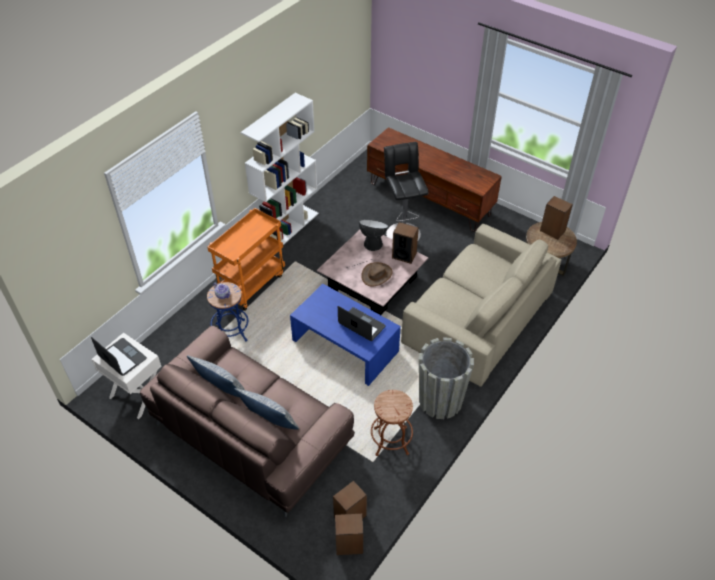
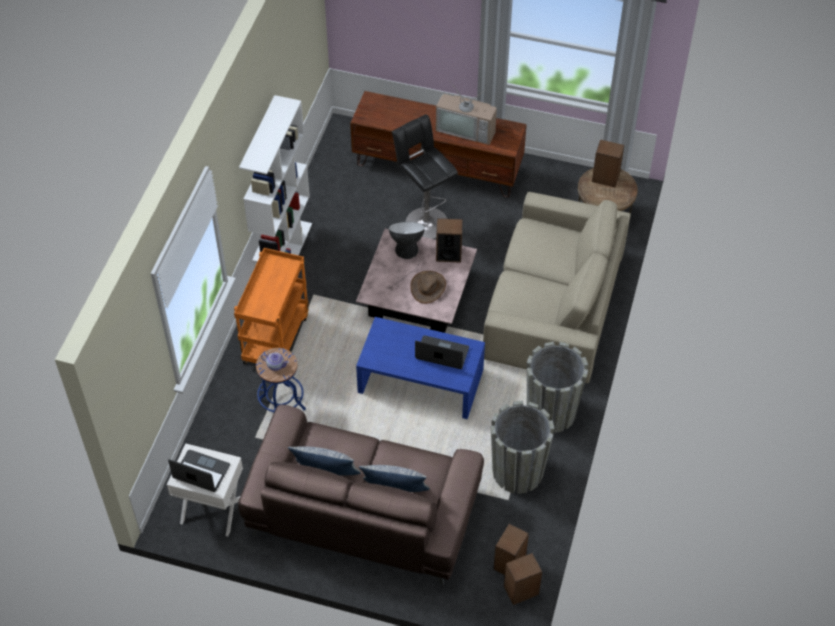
camera: 20 degrees left, 5 degrees up
(391, 441) = (517, 471): brown stool -> grey planter
(453, 168) = (467, 129): none -> television

